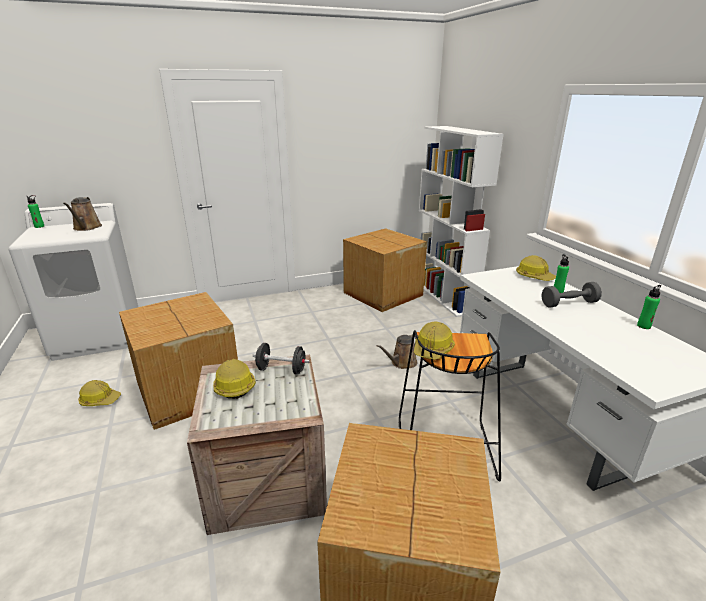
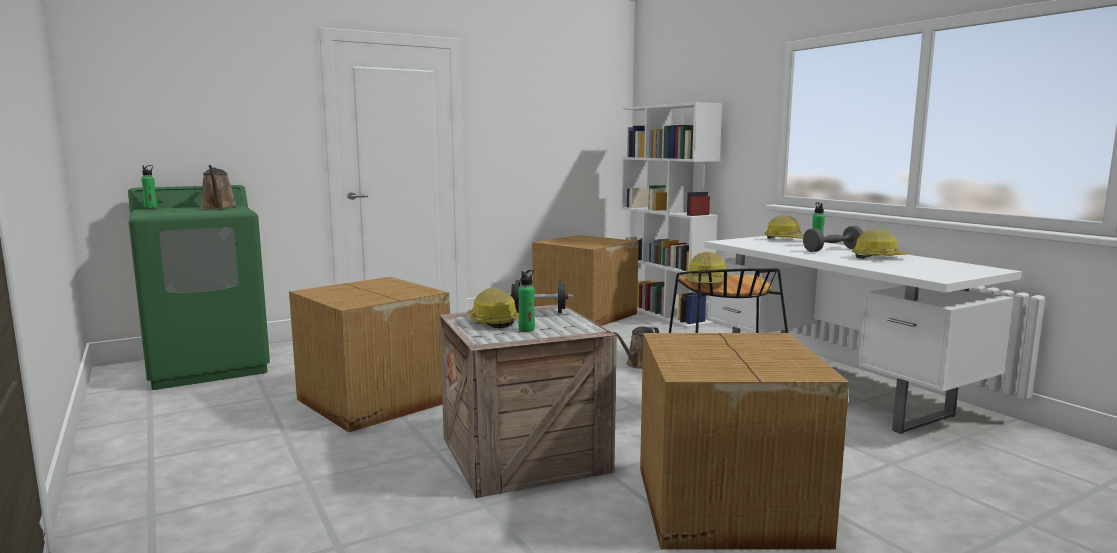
camera: 10 degrees left, 15 degrees down
(99, 336) = (209, 366): white washing machine -> green washing machine
(100, 400) = (253, 415): hard hat -> hard hat (878, 257)
(643, 326) = (914, 256): green bottle -> green bottle (526, 329)

